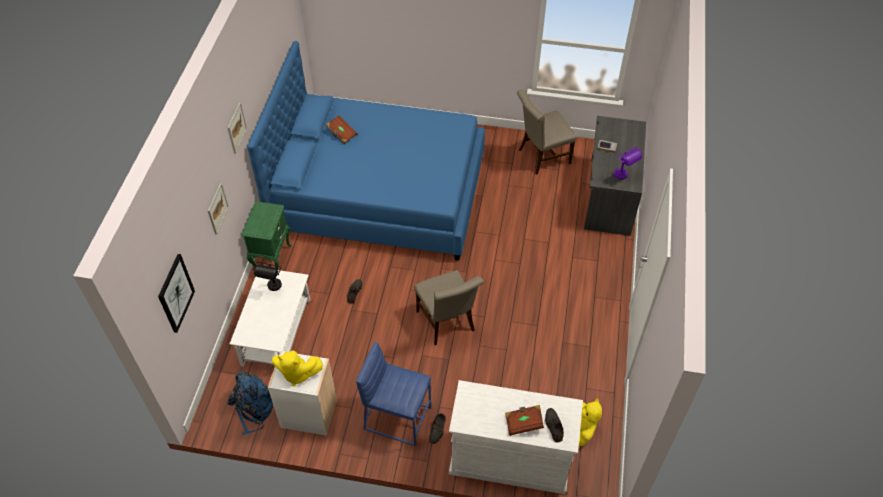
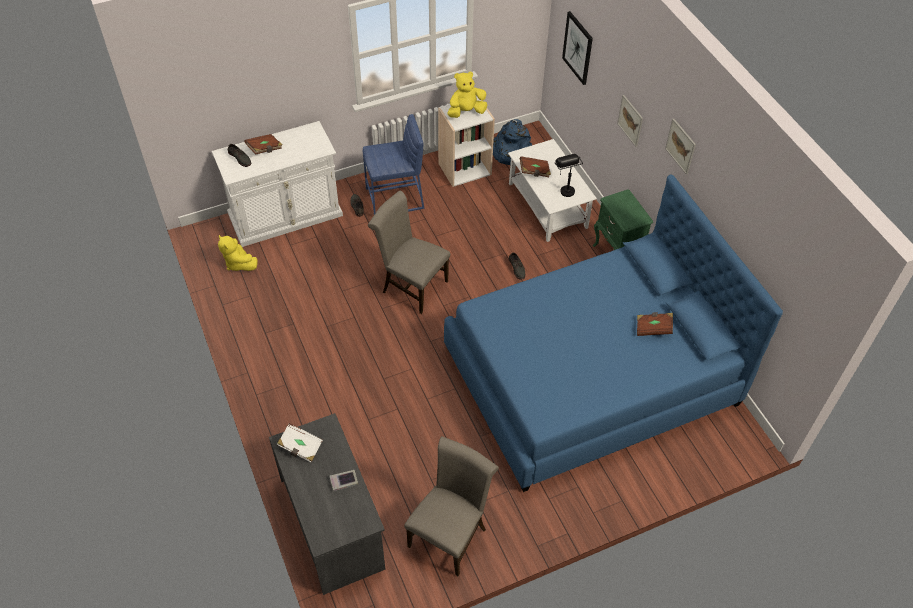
camera: 145 degrees right, 0 degrees up
(280, 318) = (534, 172): none -> brown book
(624, 177) = (300, 447): purple table lamp -> white book

